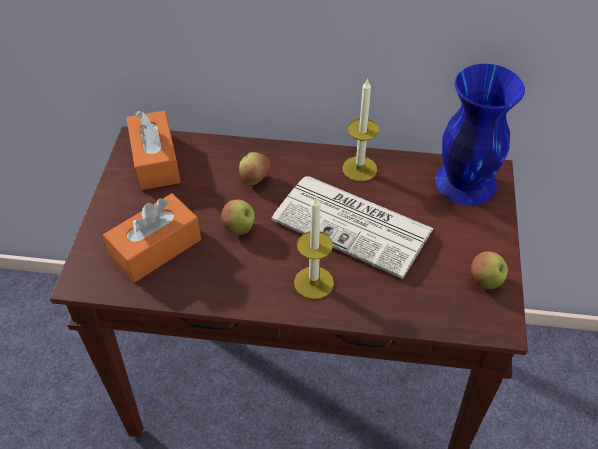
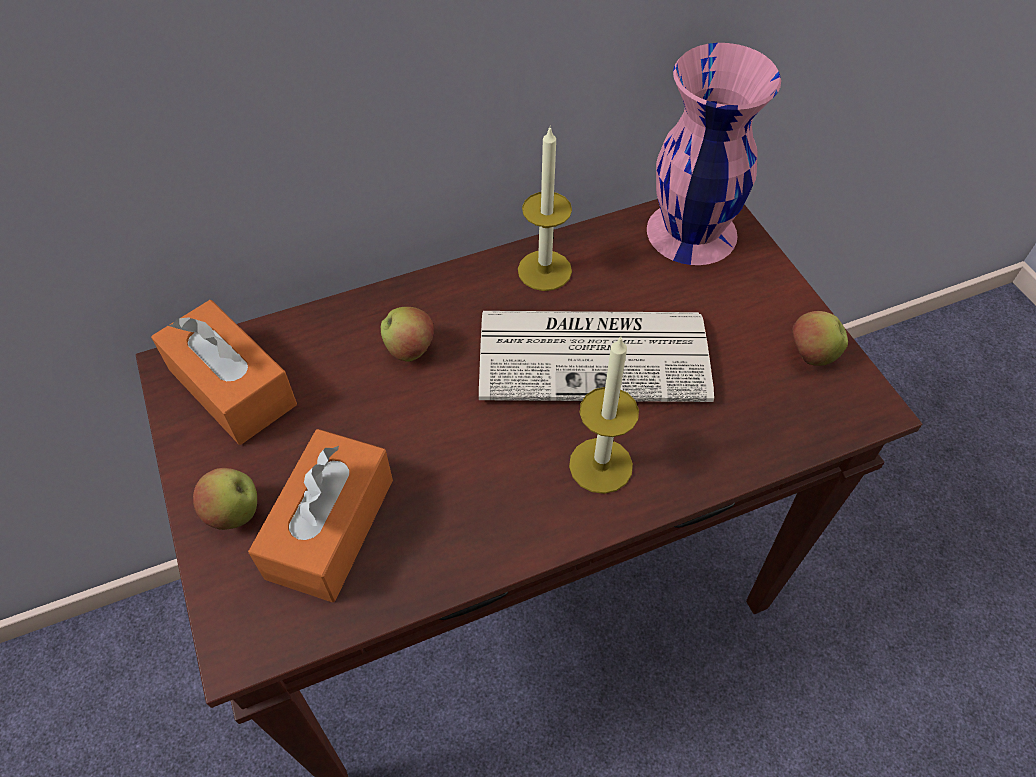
camera: 30 degrees left, 5 degrees up
(239, 228) = (438, 434): apple -> apple (235, 513)
(464, 181) = (689, 231): blue vase -> pink vase

